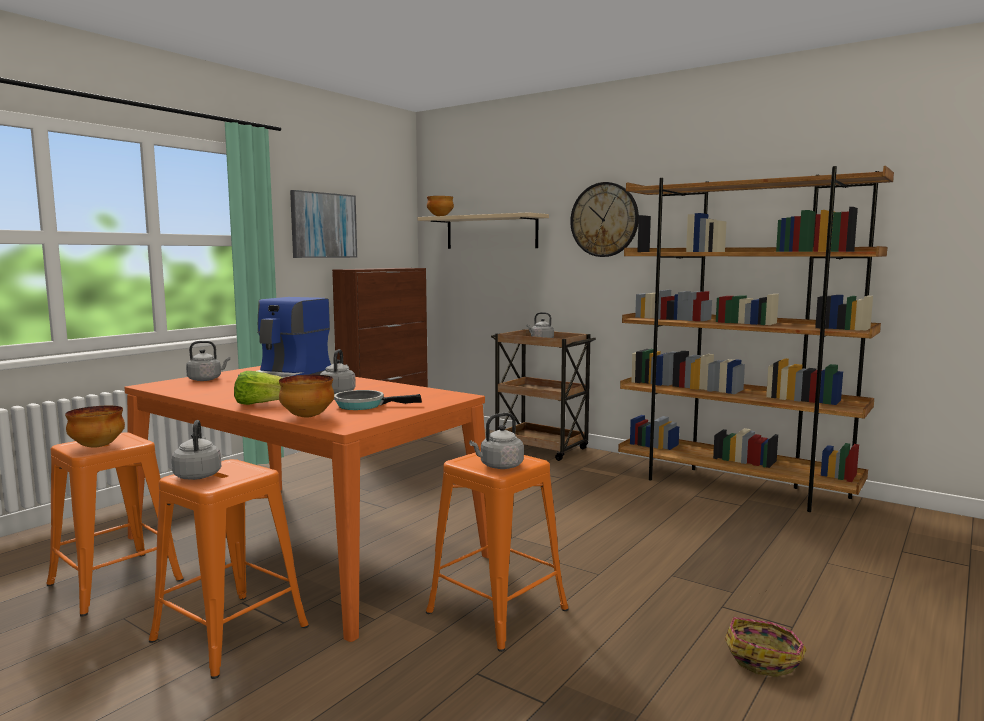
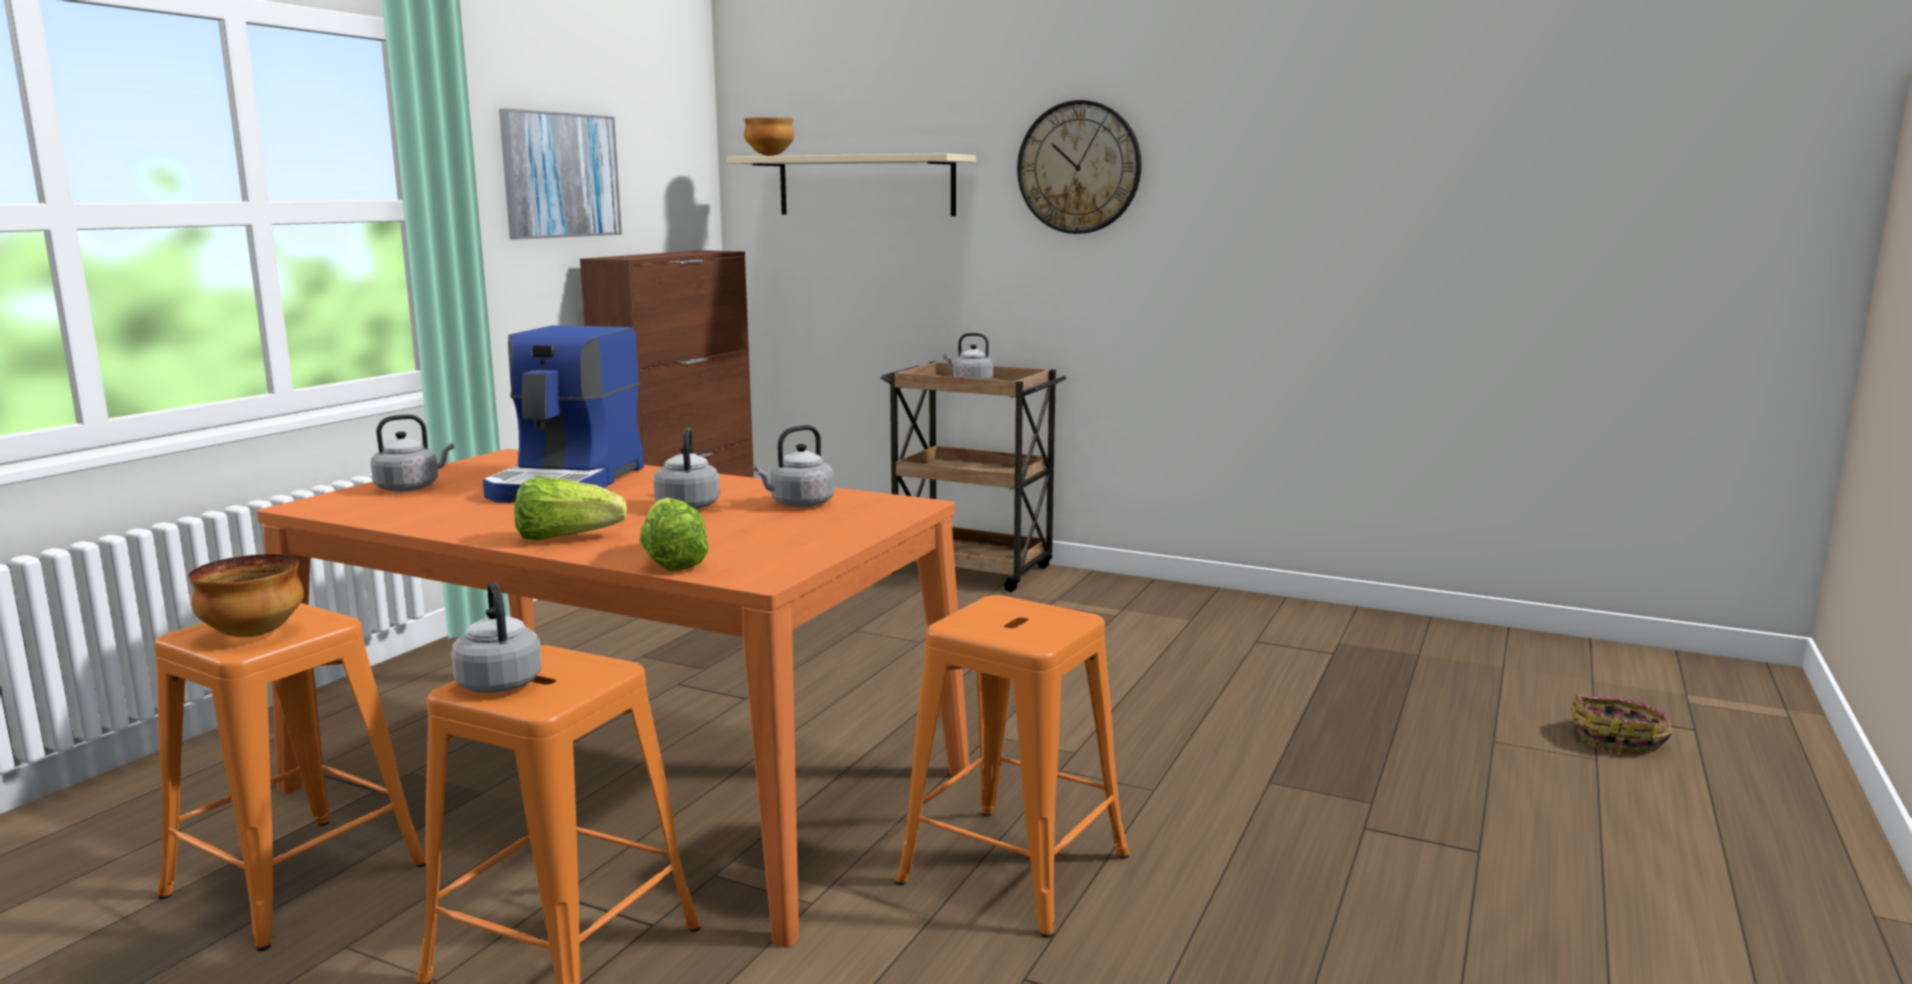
camera: 10 degrees left, 5 degrees up
(307, 417) = (673, 561): bowl -> lettuce
(364, 405) = (758, 531): frying pan -> none
(499, 466) = (1027, 631): grey kettle -> grey kettle (799, 504)
(734, 486) = (1311, 620): brown bookcase -> none
(764, 658) = (1455, 906): basket -> basket (1618, 738)

